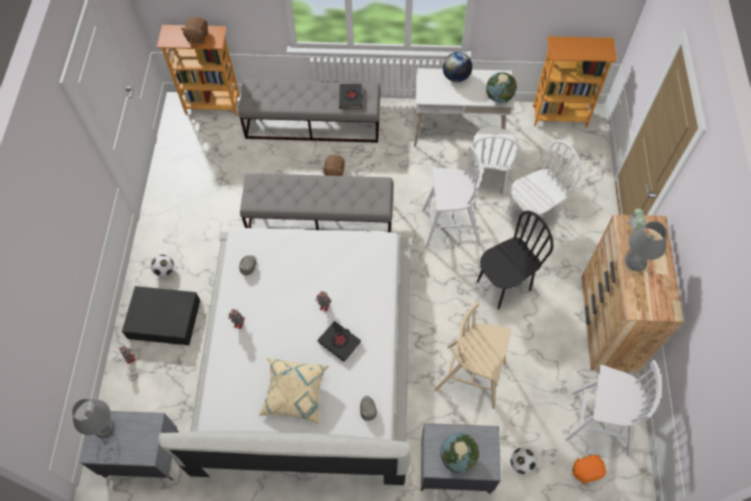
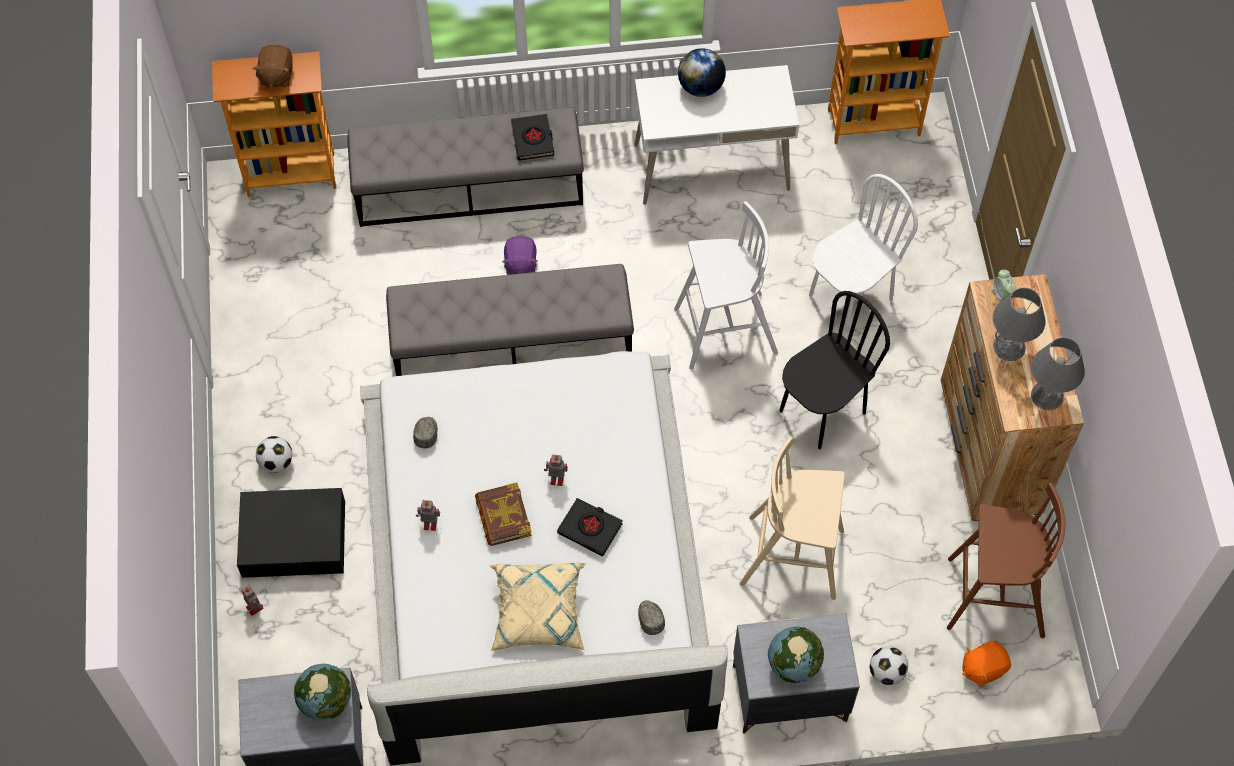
camera: 10 degrees left, 0 degrees up
(104, 427) = (264, 700): grey table lamp -> grey table lamp (1047, 395)
(285, 326) = (503, 517): none -> book
(334, 172) = (520, 264): brown plush toy -> purple plush toy
(488, 177) = (772, 240): white chair -> none
(499, 97) = (774, 112): globe -> globe (326, 701)
(598, 423) = (993, 597): white stool -> brown stool

